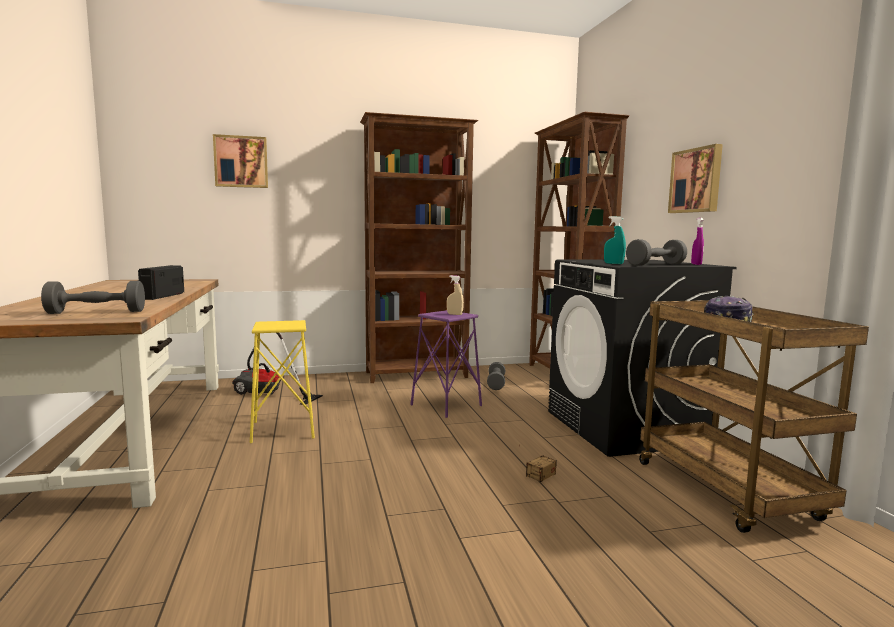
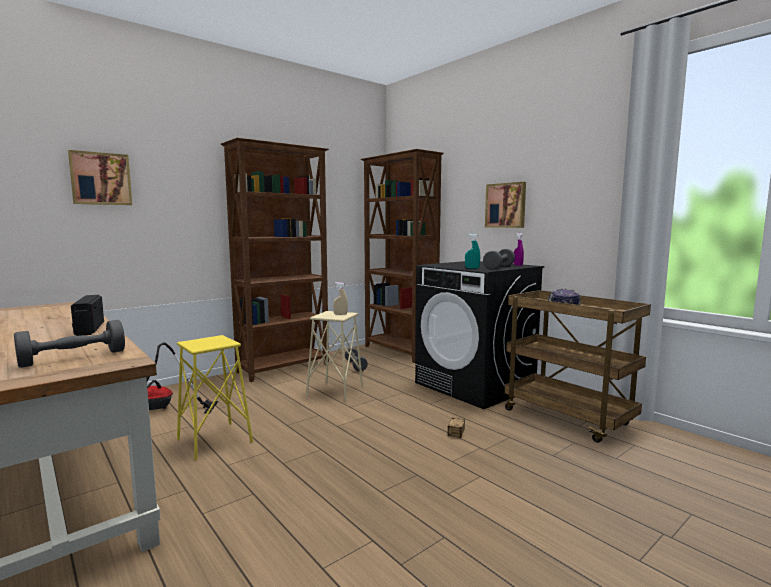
camera: 25 degrees left, 0 degrees up
(446, 405) = (335, 391): purple stool -> beige stool

